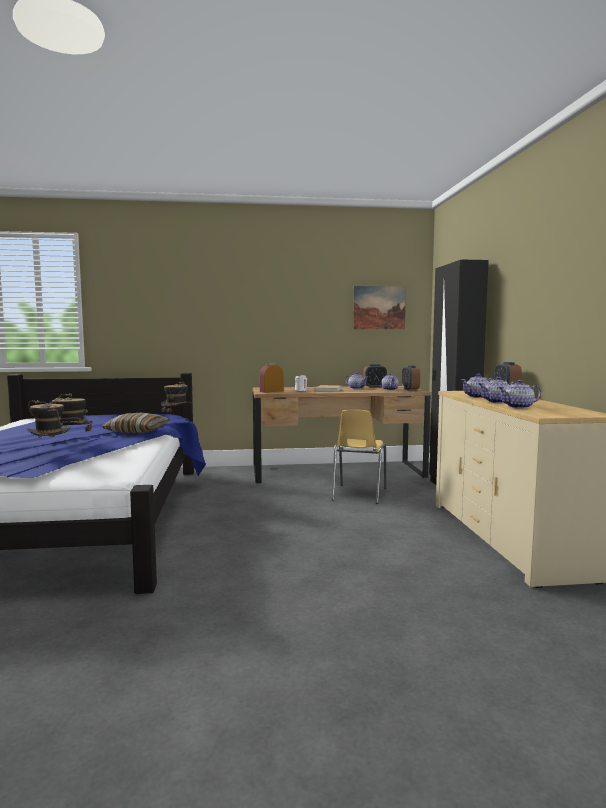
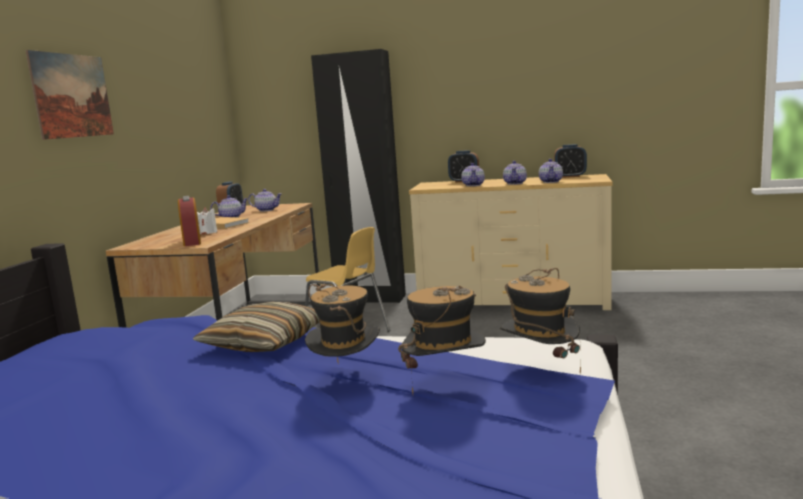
camera: 70 degrees left, 5 degrees up
(177, 419) = (186, 319): hat -> hat (540, 368)
(379, 308) = (198, 105): picture -> picture (72, 96)
(410, 389) = (282, 206): alarm clock -> alarm clock (570, 176)

